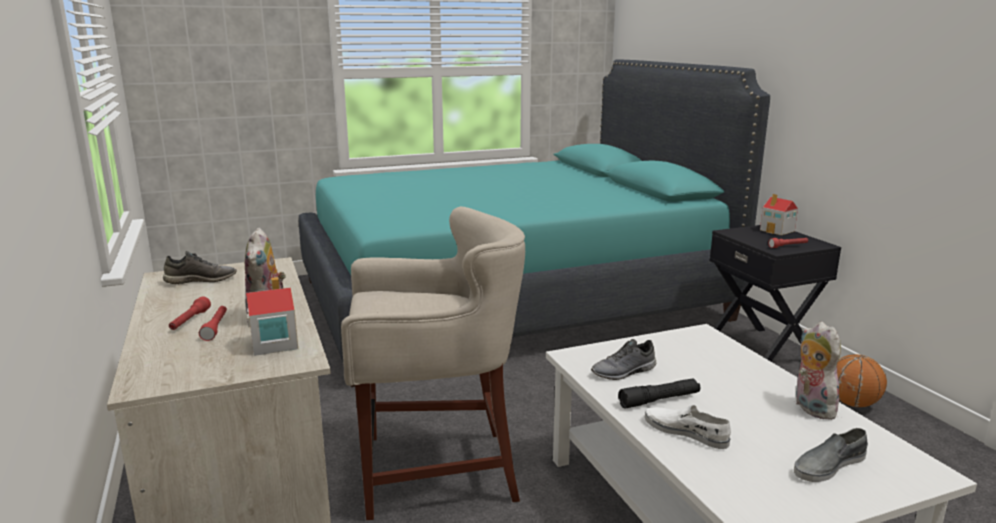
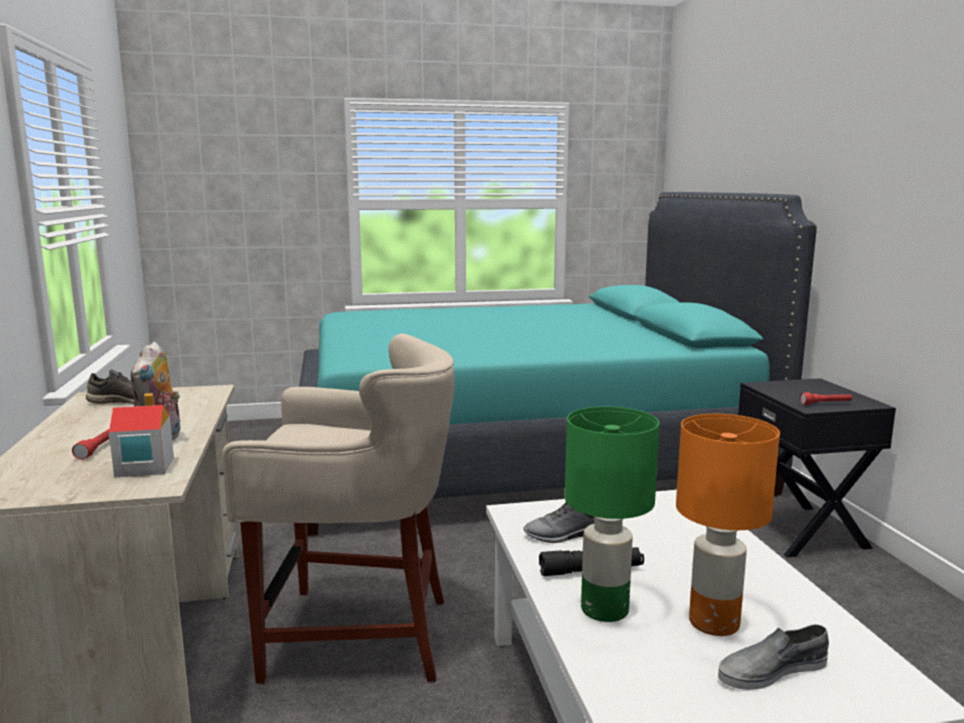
camera: 10 degrees right, 5 degrees down
(189, 321) = (80, 439): red flashlight -> none
(686, 432) = (604, 610): white shoe -> green table lamp
(772, 433) = (715, 623): none -> orange table lamp
(777, 230) = (822, 386): toy house -> none
(810, 407) = (781, 596): plush toy -> none
(852, 403) = (900, 606): basketball -> none

